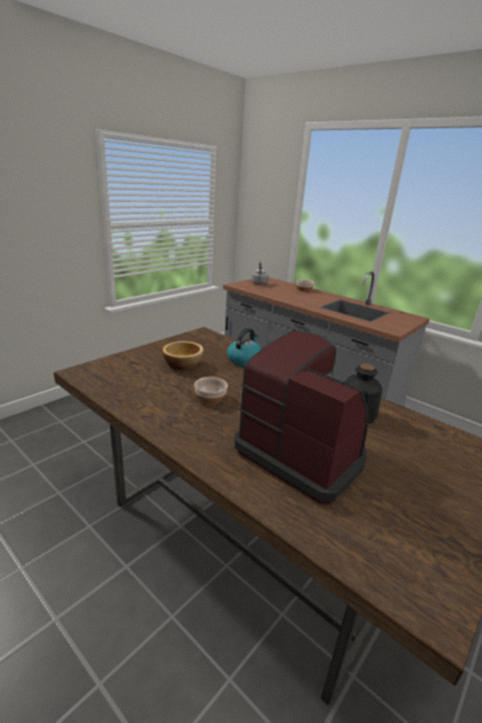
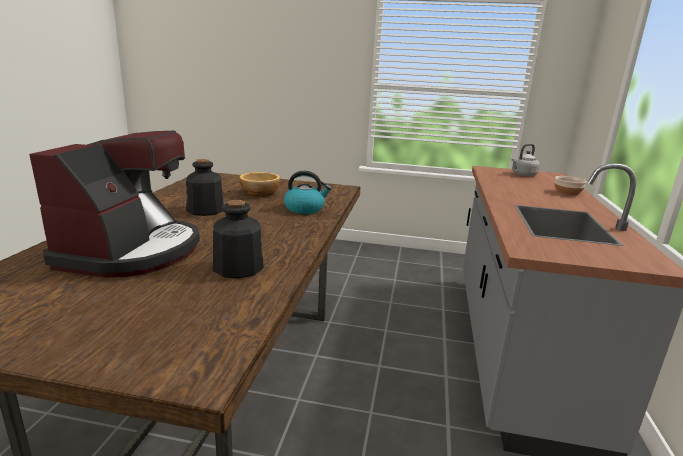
camera: 60 degrees right, 5 degrees down
(211, 398) = (205, 210): bowl -> bottle

